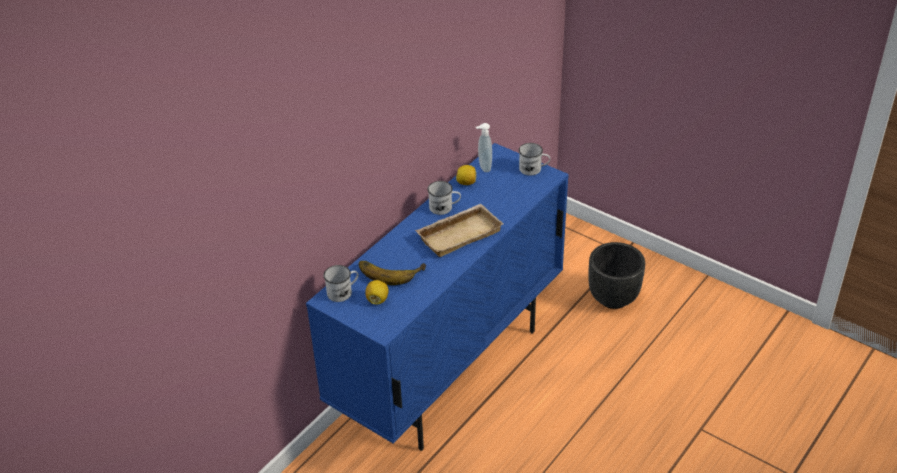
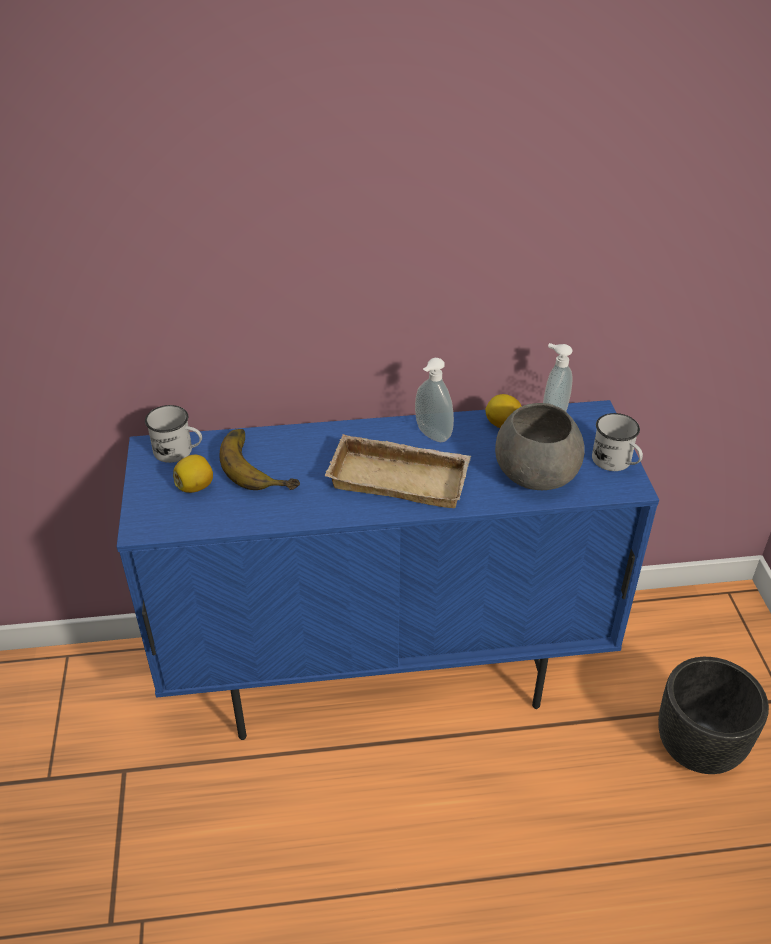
camera: 45 degrees right, 0 degrees up
(444, 207) = (431, 435): white mug -> soap dispenser
(510, 195) = (537, 474): none -> grey bowl

